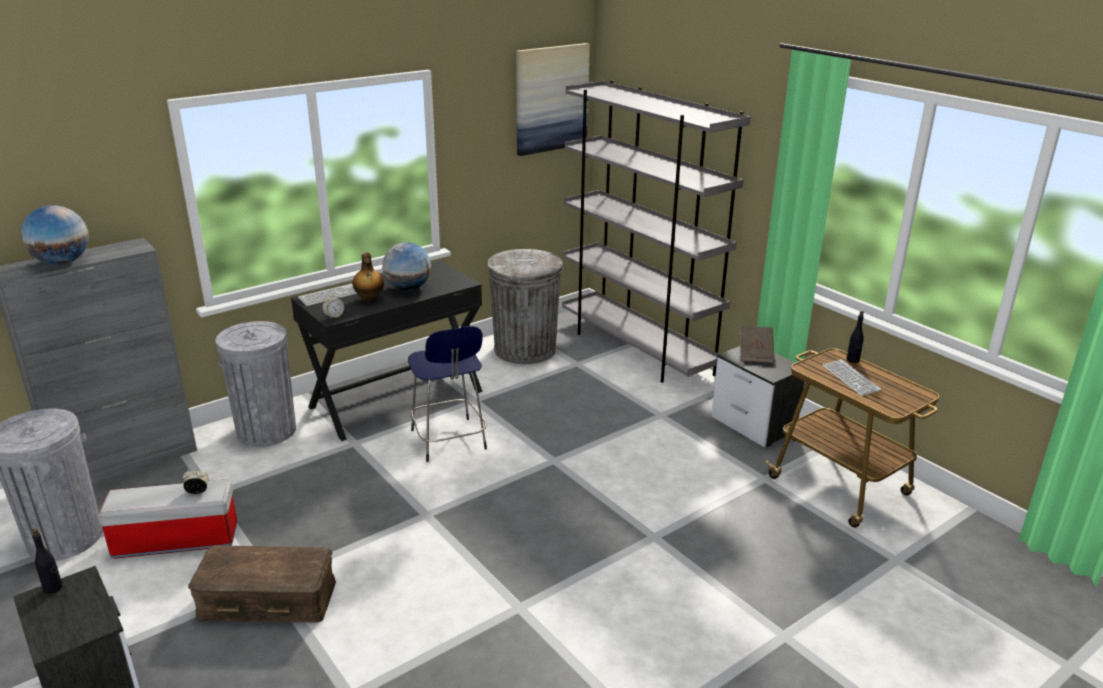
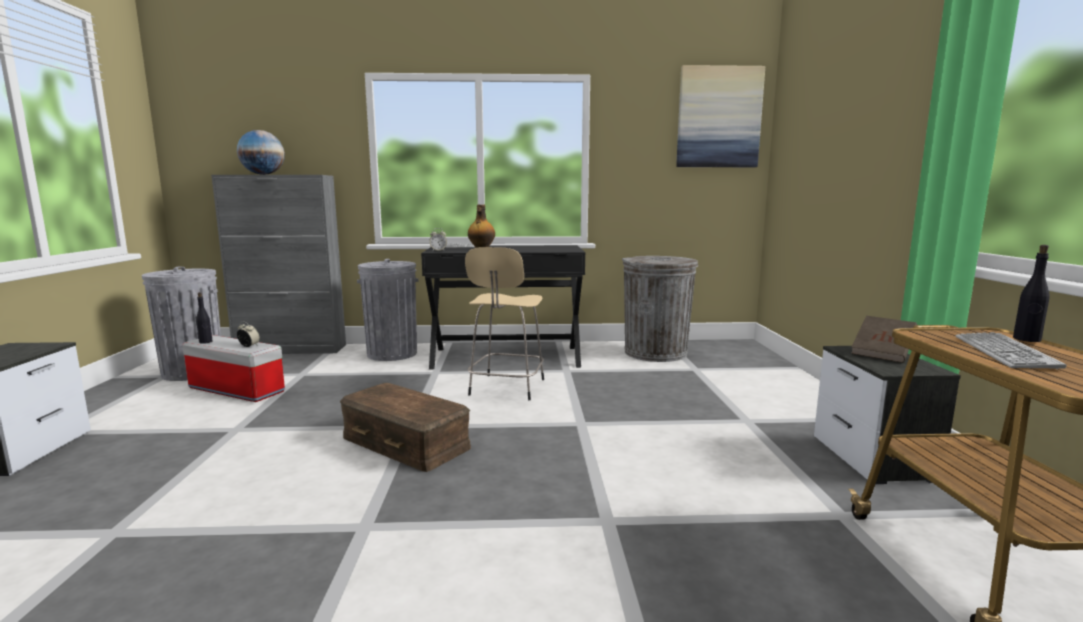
camera: 35 degrees right, 15 degrees down
(53, 588) = (30, 344): black bottle -> black bottle (205, 342)
(267, 600) = (210, 439): brown storage box -> brown storage box (404, 443)
(408, 289) = (521, 249): globe -> none
(449, 441) = (506, 388): blue stool -> beige stool
(637, 350) = (774, 372): grey bookcase -> none

